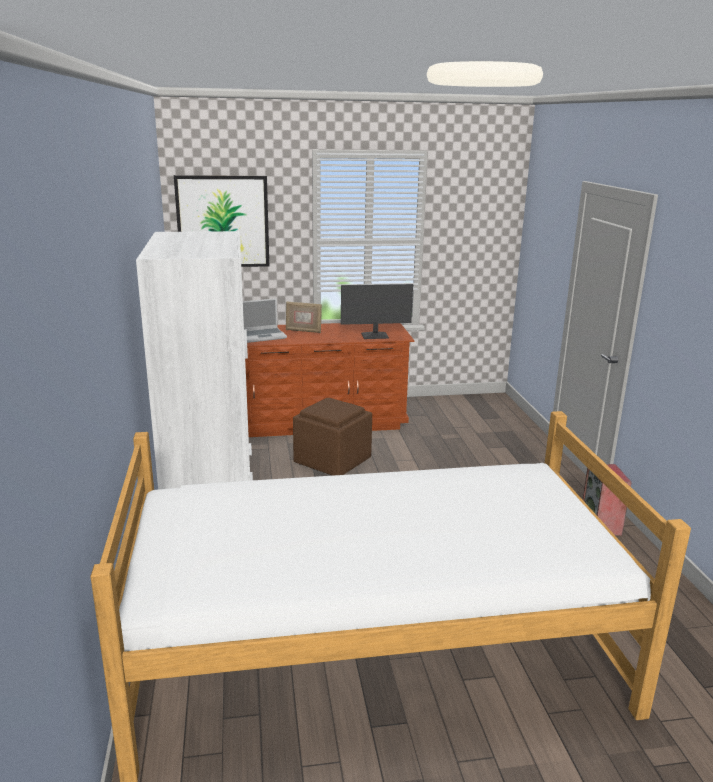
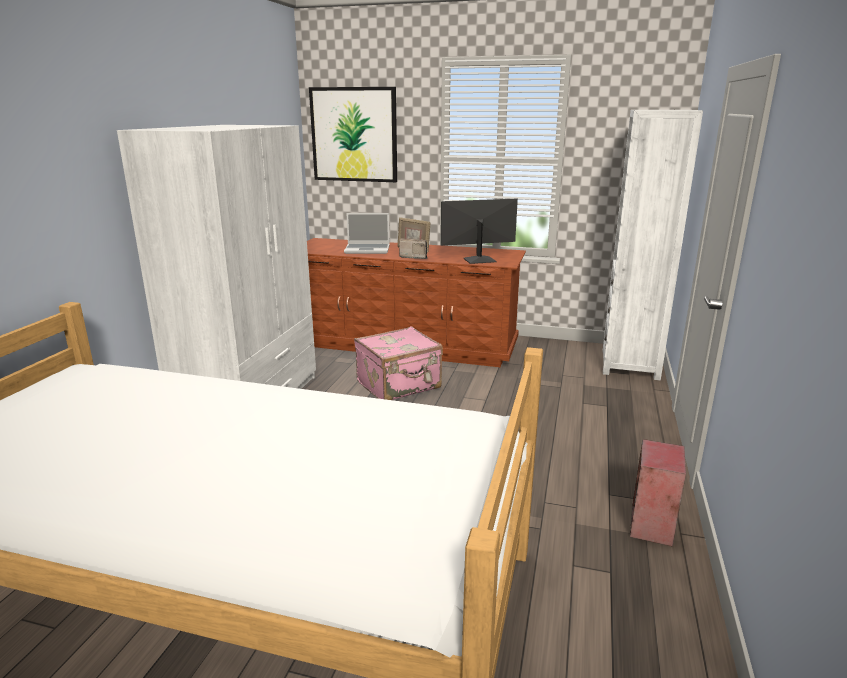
camera: 25 degrees right, 0 degrees up
(315, 339) = (413, 257): none -> radio
(332, 461) = (399, 385): brown ottoman -> pink suitcase
(375, 336) = (479, 260): monitor -> monitor turned 150 degrees clockwise
(495, 409) = (630, 364): none -> white bookcase

